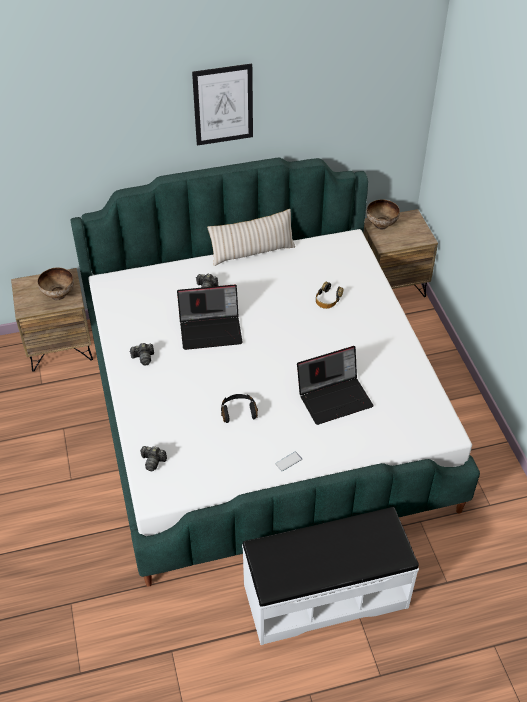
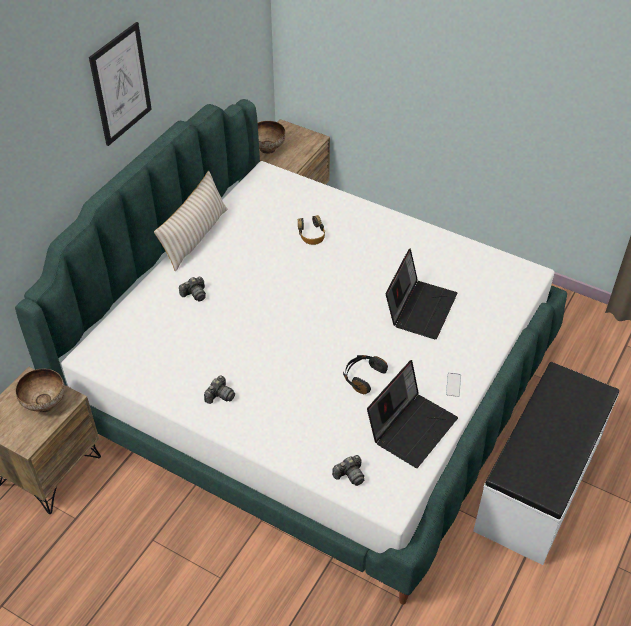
camera: 45 degrees left, 0 degrees up
(211, 330) = (248, 327): laptop -> laptop (411, 427)

